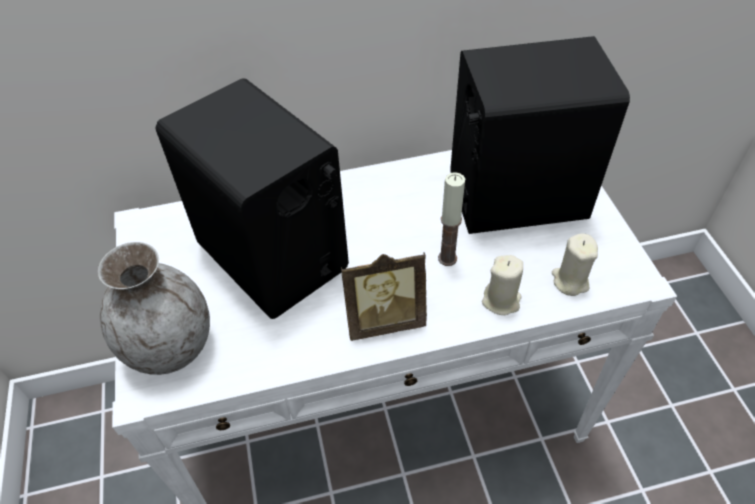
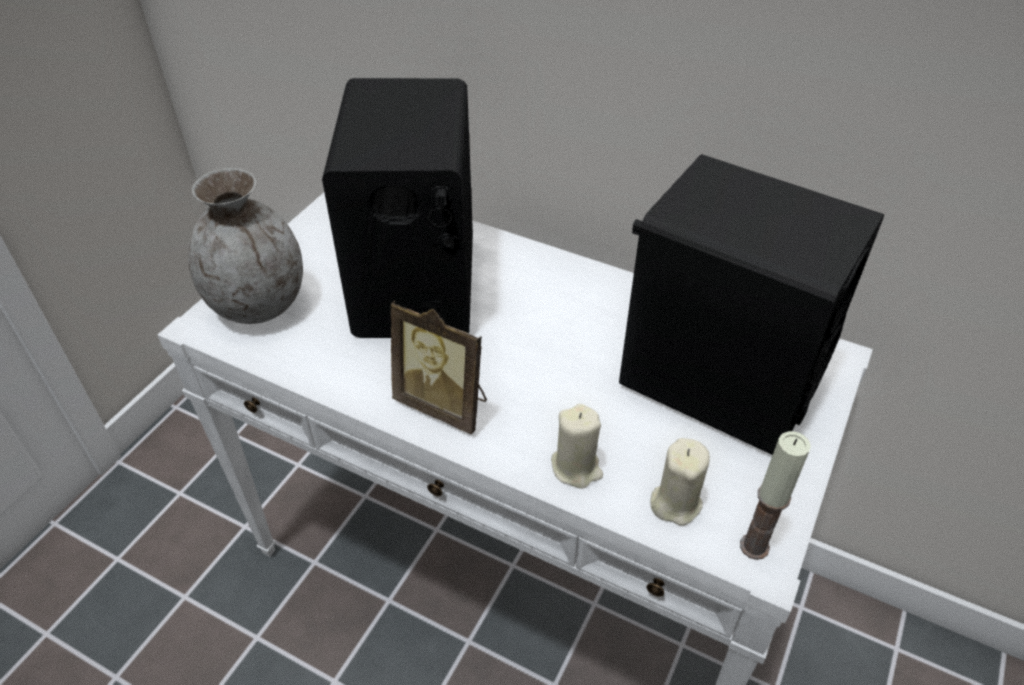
camera: 40 degrees right, 5 degrees down
(447, 258) = (570, 392): candle -> candle (754, 546)

